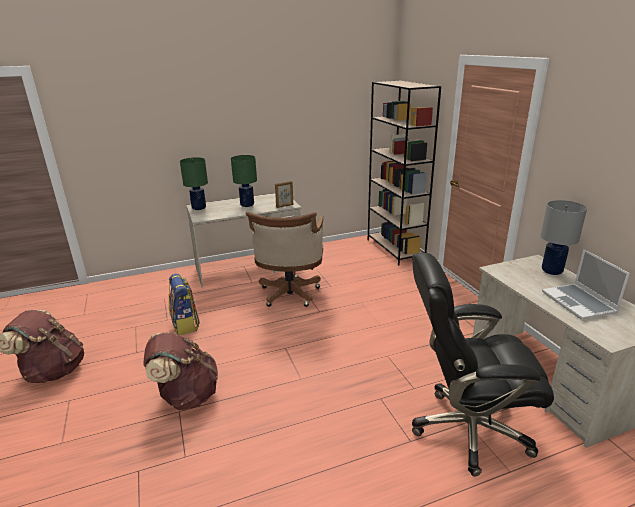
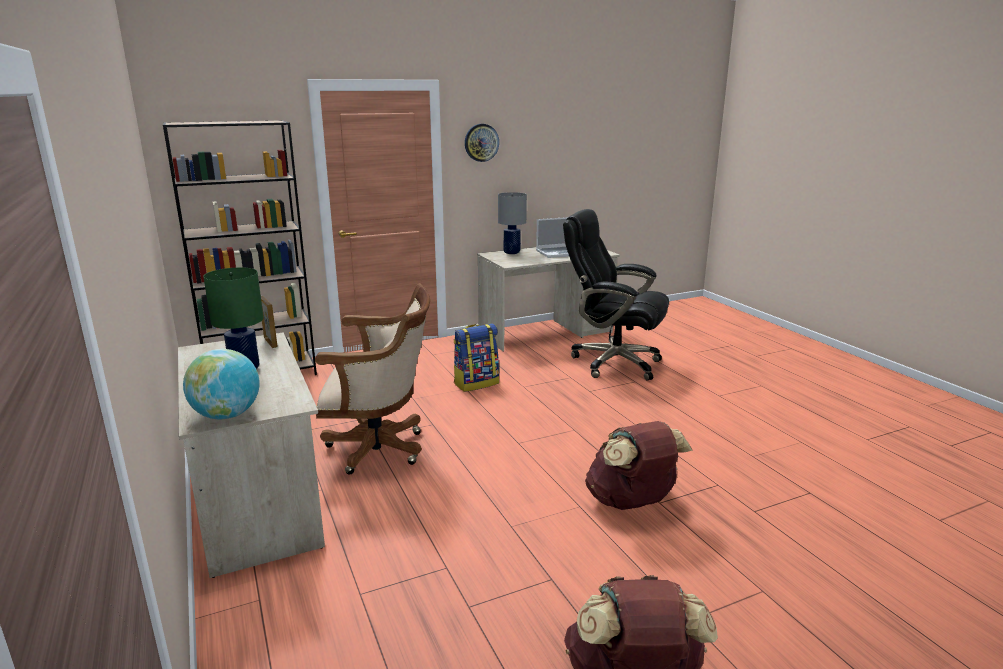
camera: 95 degrees left, 5 degrees down
(185, 325) = (463, 539): backpack -> backpack (476, 383)
(199, 208) = (227, 415): green table lamp -> globe
(465, 429) = (612, 363): black office chair -> black office chair turned 120 degrees clockwise
(574, 136) = (481, 142): none -> wall clock

